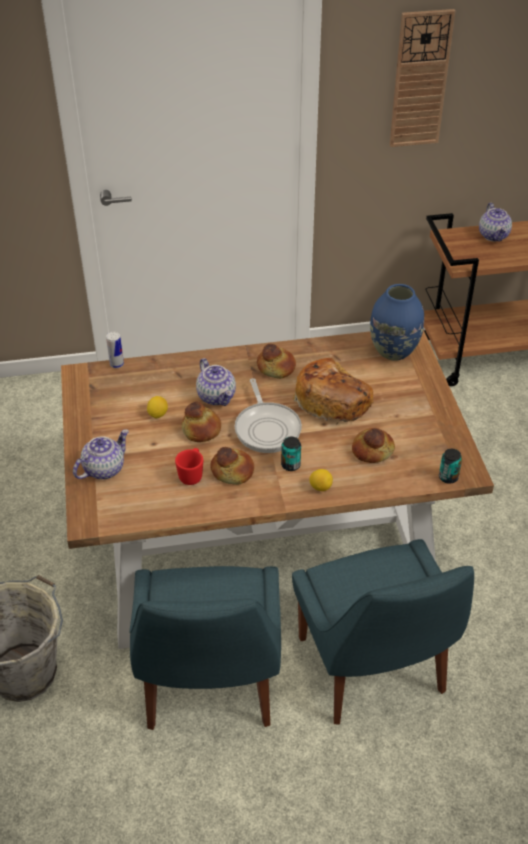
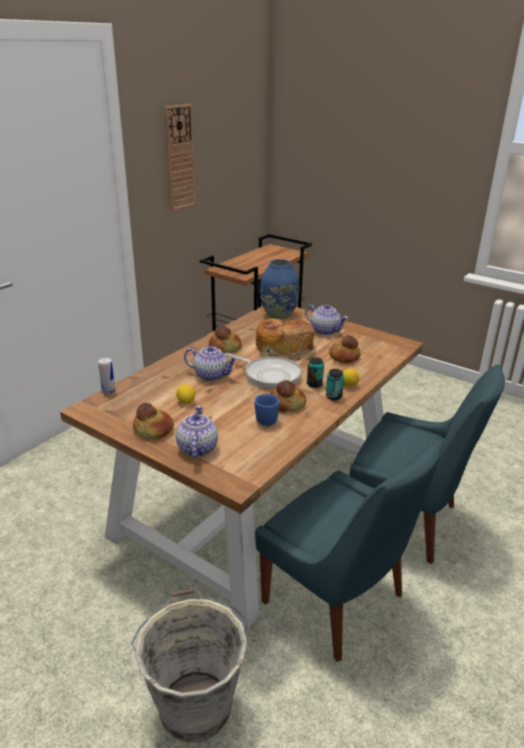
camera: 45 degrees left, 15 degrees down
(192, 474) = (264, 419): red mug -> blue mug
(202, 429) = (230, 395): bread -> bread (154, 429)
(448, 477) = (399, 349): can -> can (333, 396)
(494, 235) = (241, 261): teapot -> teapot (325, 331)

